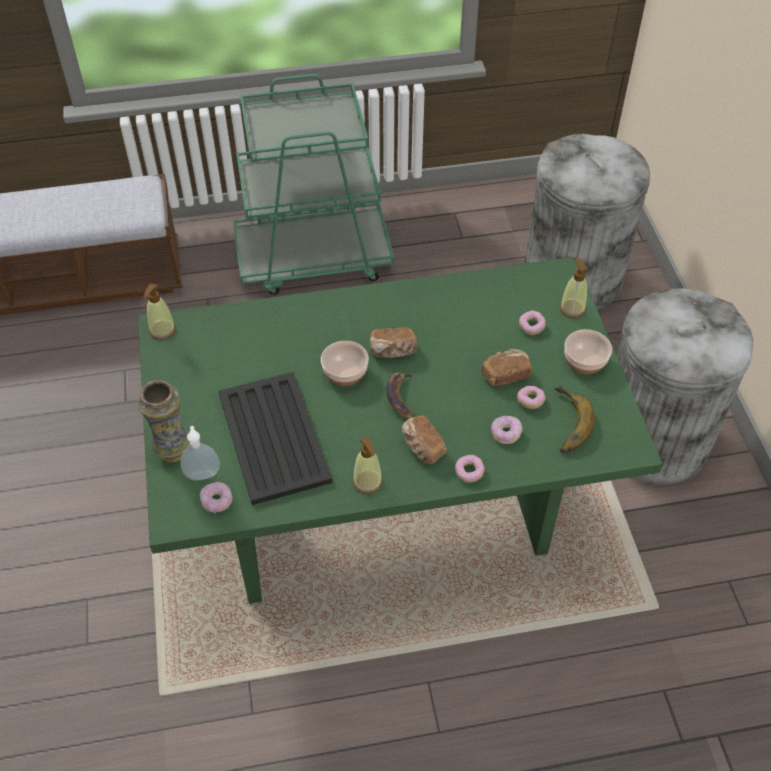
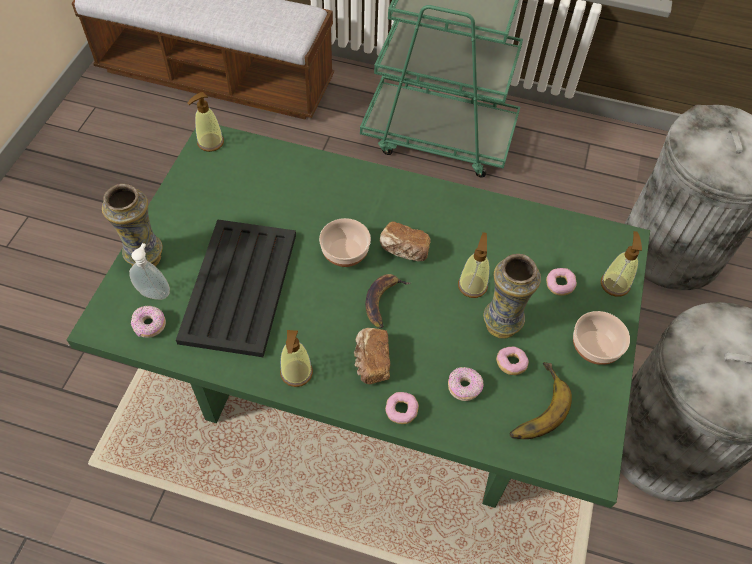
camera: 25 degrees right, 5 degrees up
(464, 355) = (472, 285): none -> soap dispenser
(505, 374) = (501, 323): bread -> vase

